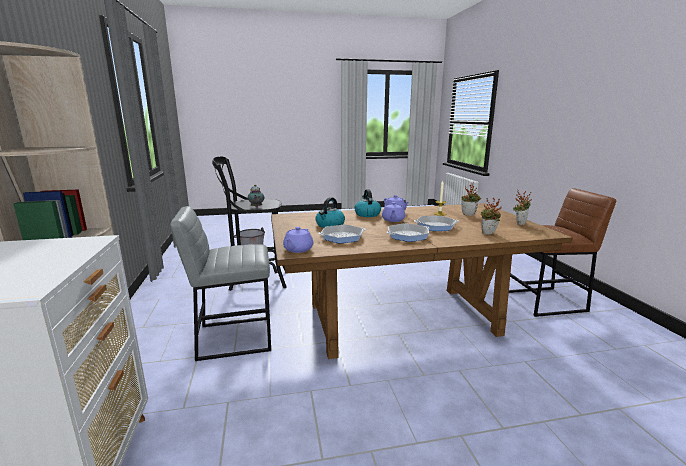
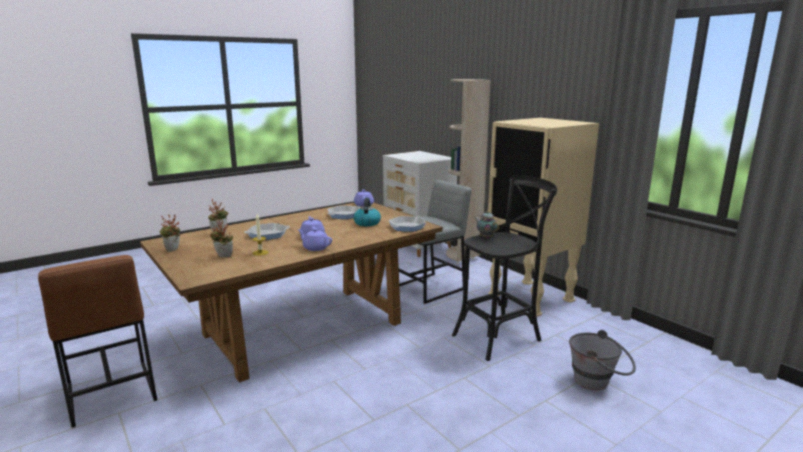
camera: 155 degrees right, 0 degrees up
(169, 301) = (530, 297): none -> beige cabinet
(367, 214) = (345, 240): kettle -> none
(407, 236) = (293, 222): frying pan -> frying pan (407, 227)
(545, 301) = (111, 393): brown chair -> brown chair turned 90 degrees counterclockwise

